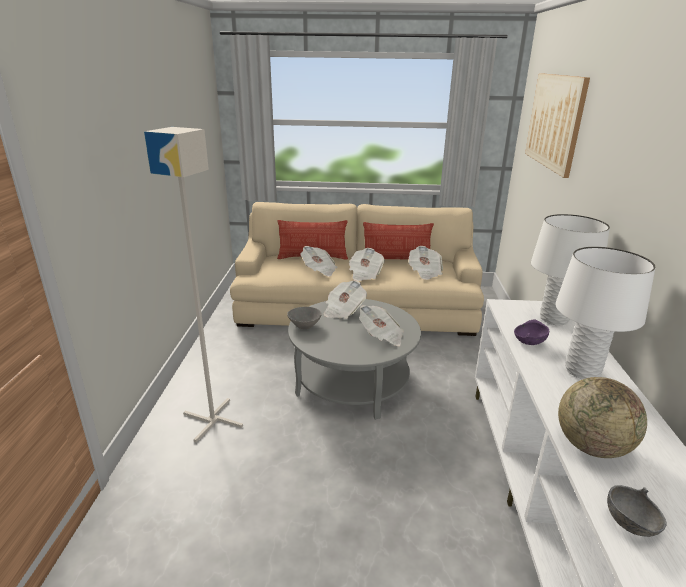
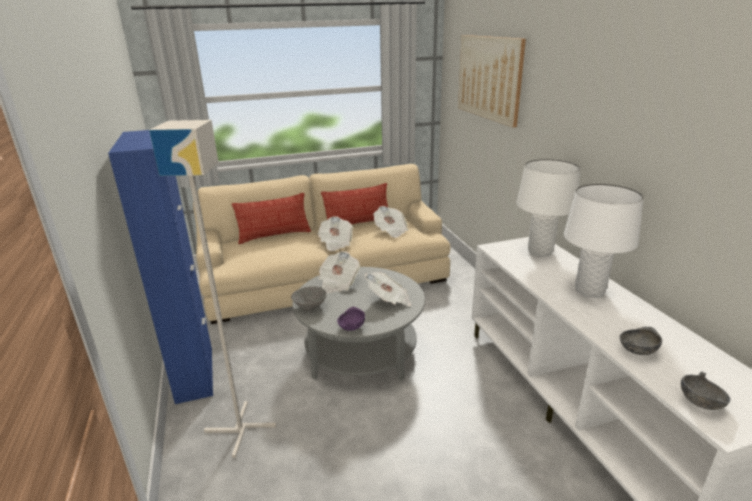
camera: 20 degrees left, 0 degrees up
(201, 365) = (194, 374): none -> blue cabinet
(319, 270) = (289, 247): newspaper -> none
(528, 342) = (535, 276): purple bowl -> purple bowl (351, 327)
(591, 446) = (636, 351): globe -> grey bowl

